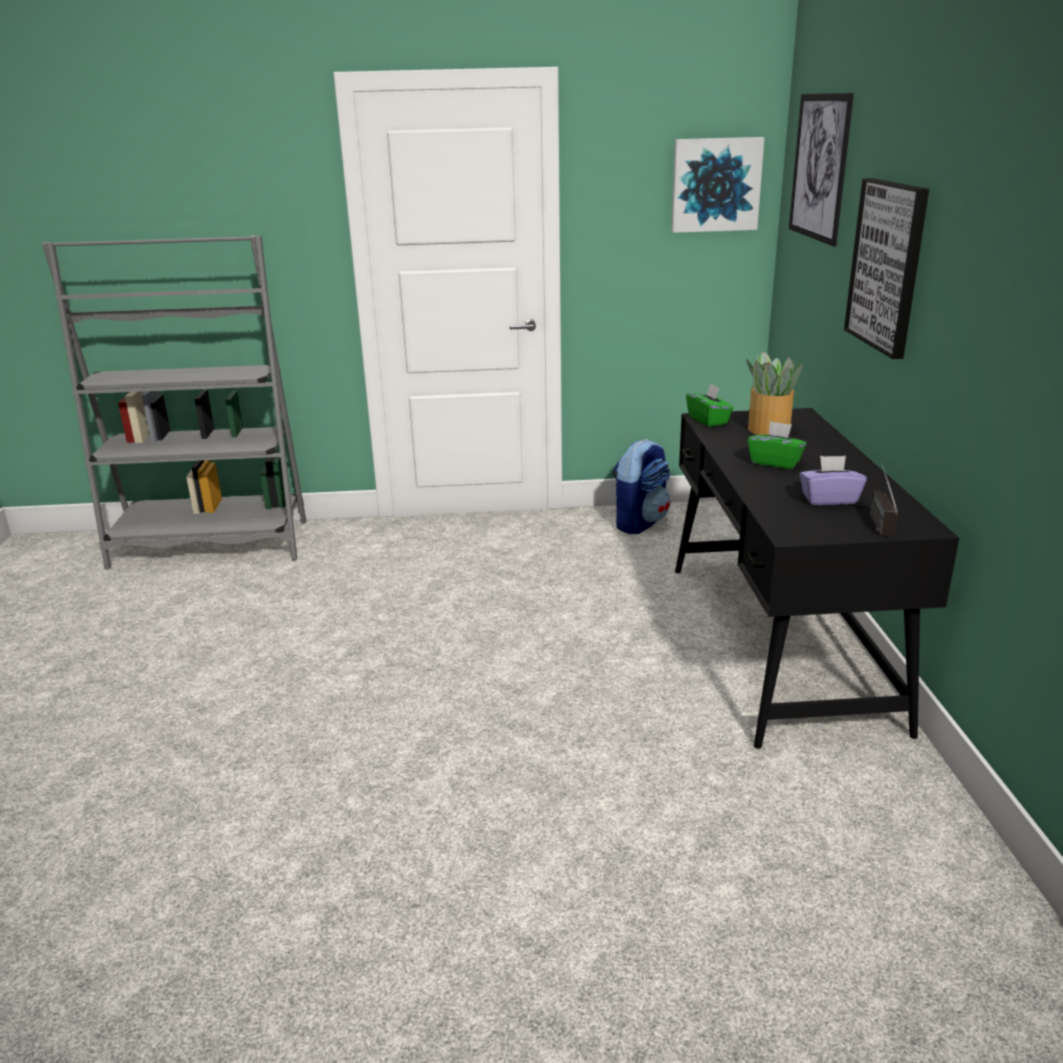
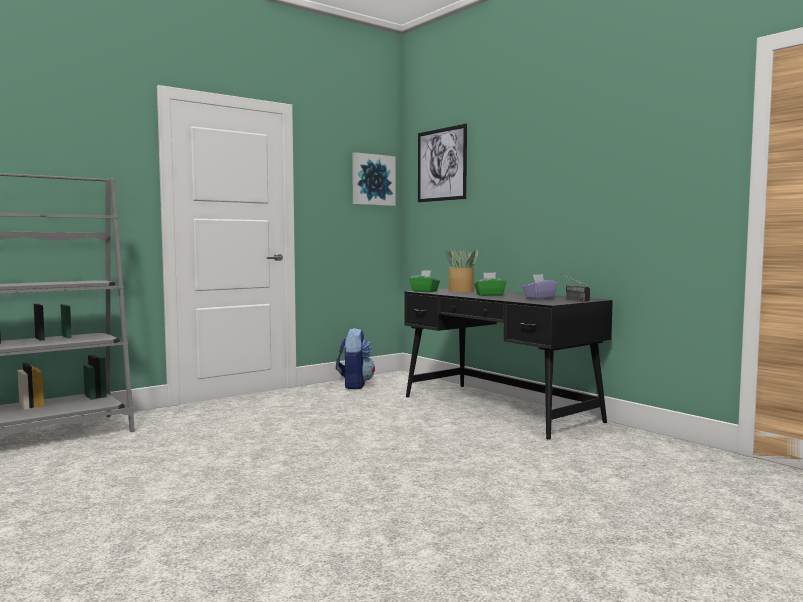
camera: 35 degrees left, 20 degrees down
(887, 266) = (515, 195): picture -> none

